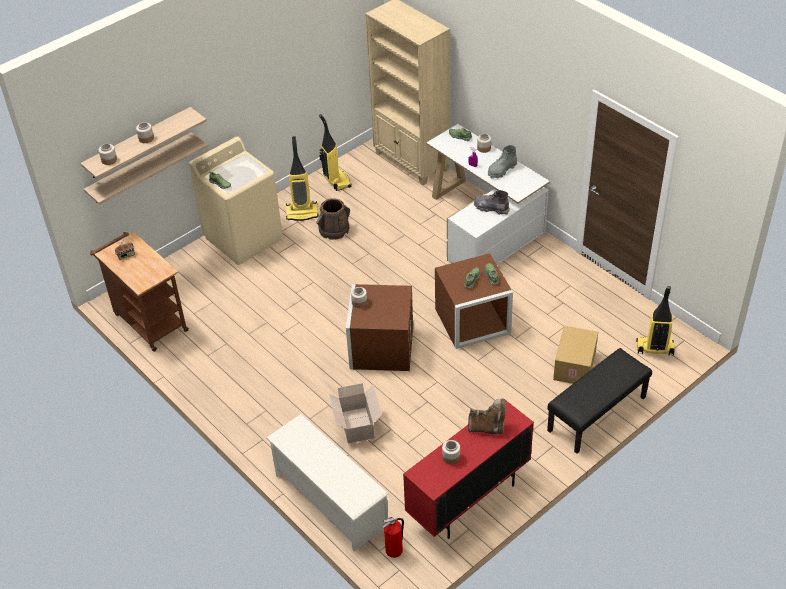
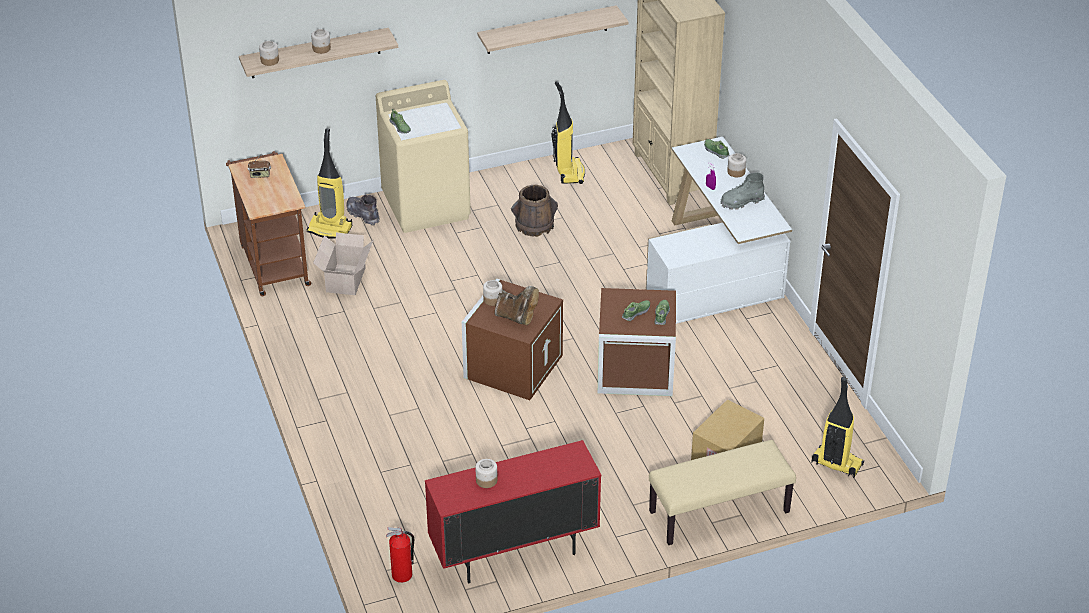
camera: 20 degrees right, 5 degrees down
(140, 168) = (313, 84): shelf -> shelf (547, 30)
(302, 213) = (509, 197): vacuum cleaner -> vacuum cleaner (330, 229)
(330, 500) = (363, 503): white shoe rack -> none
(357, 426) = (436, 439): cardboard box -> cardboard box (345, 280)
(488, 428) = (546, 465): brown boot -> brown boot (517, 317)
(491, 208) = (707, 242): grey boot -> grey boot (363, 215)
(597, 415) = (719, 513): black bench -> beige bench

